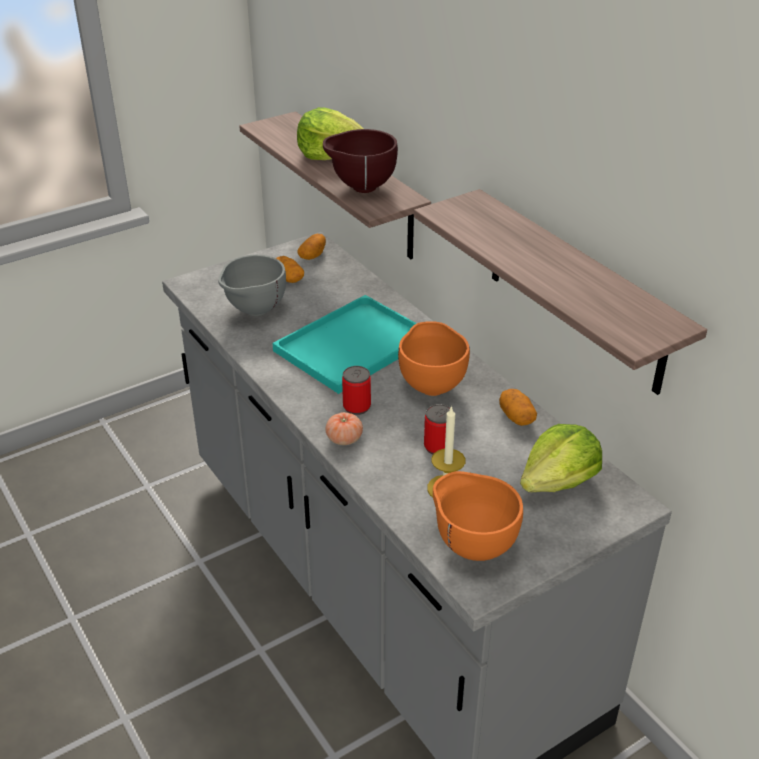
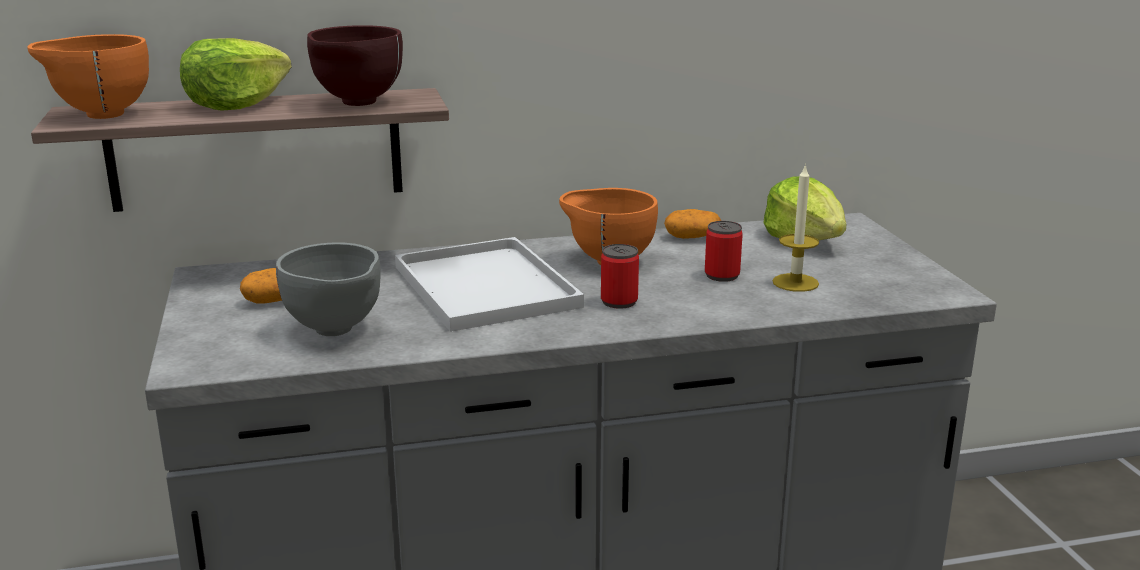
camera: 70 degrees left, 15 degrees down
(312, 255) = (235, 279): potato -> none
(344, 439) = (678, 316): tomato -> none
(353, 343) = (482, 285): turquoise tray -> white tray
(472, 546) = (890, 286): orange bowl -> orange bowl (99, 115)
(575, 292) = (696, 69): shelf -> none

